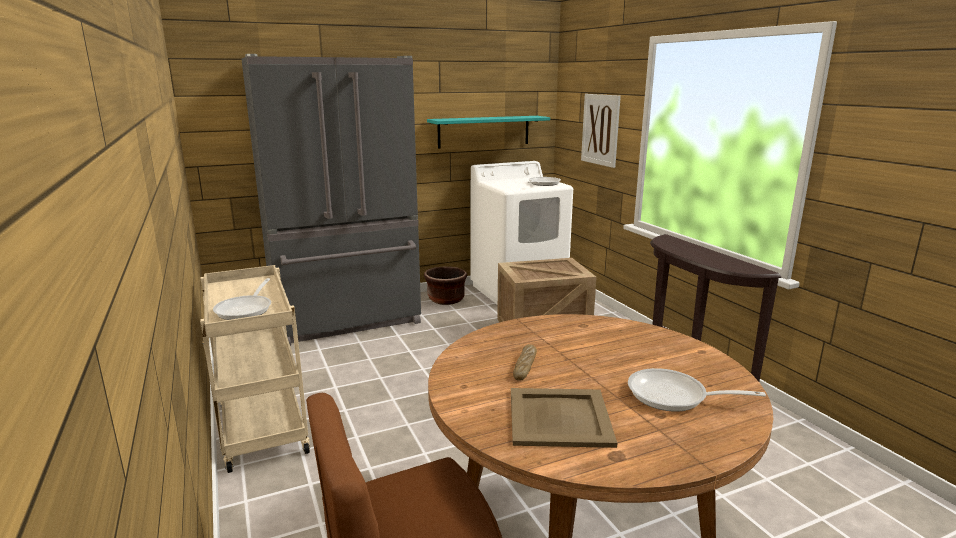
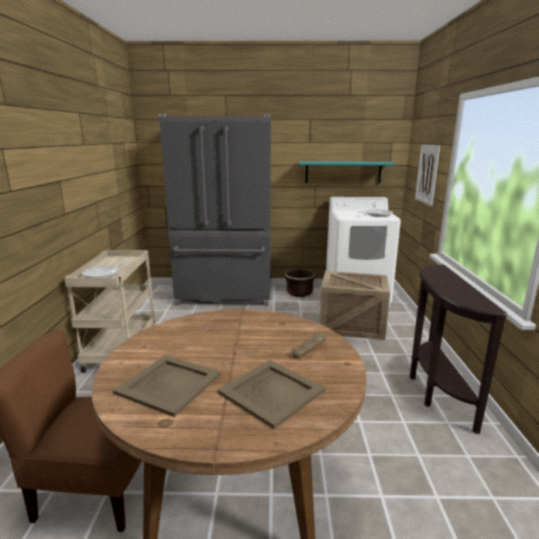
camera: 25 degrees right, 0 degrees up
(525, 367) = (199, 343): bread -> bread (309, 349)
(674, 396) = (271, 392): frying pan -> beige tray

